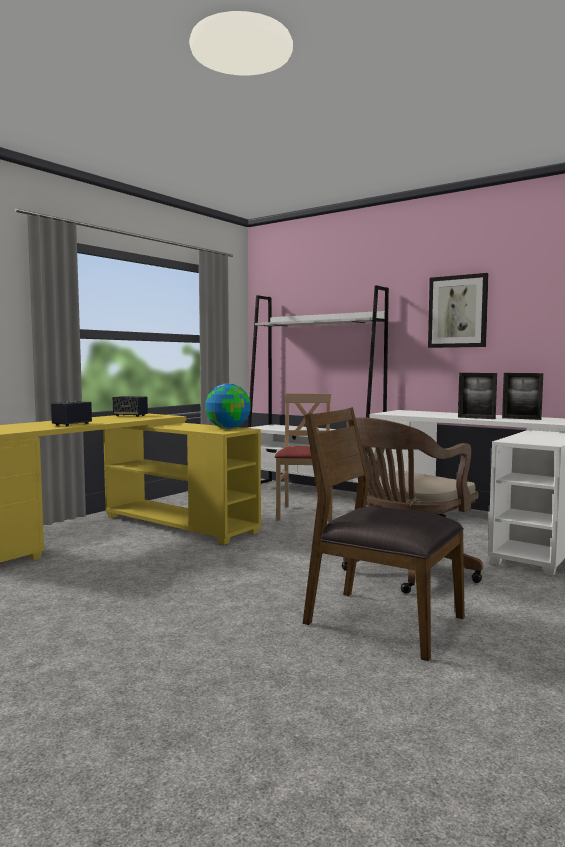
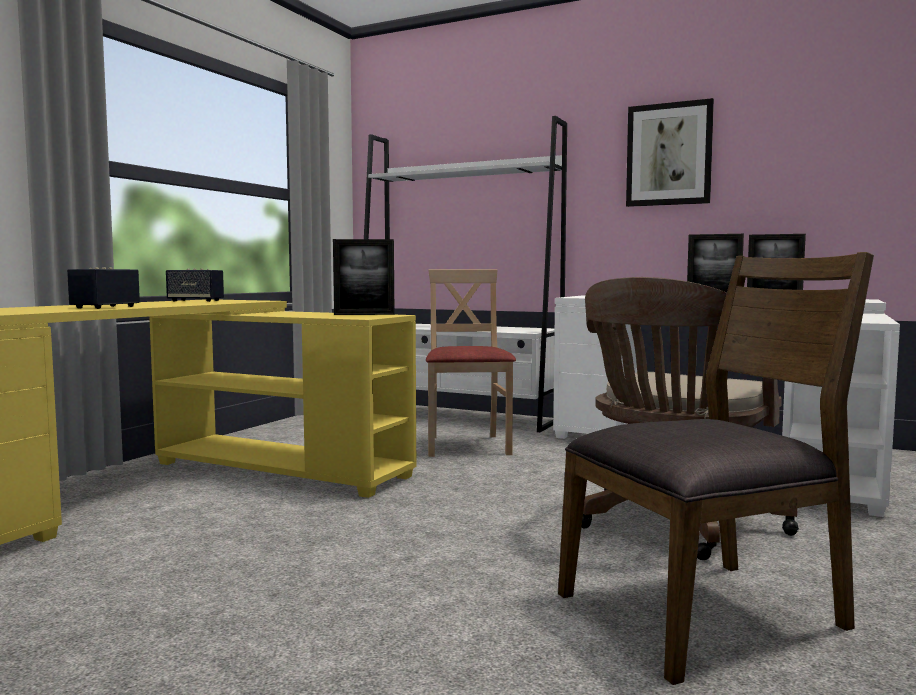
camera: 10 degrees left, 0 degrees up
(228, 428) = (364, 314): globe -> picture frame
(382, 621) = (704, 612): brown chair -> brown chair turned 135 degrees clockwise

